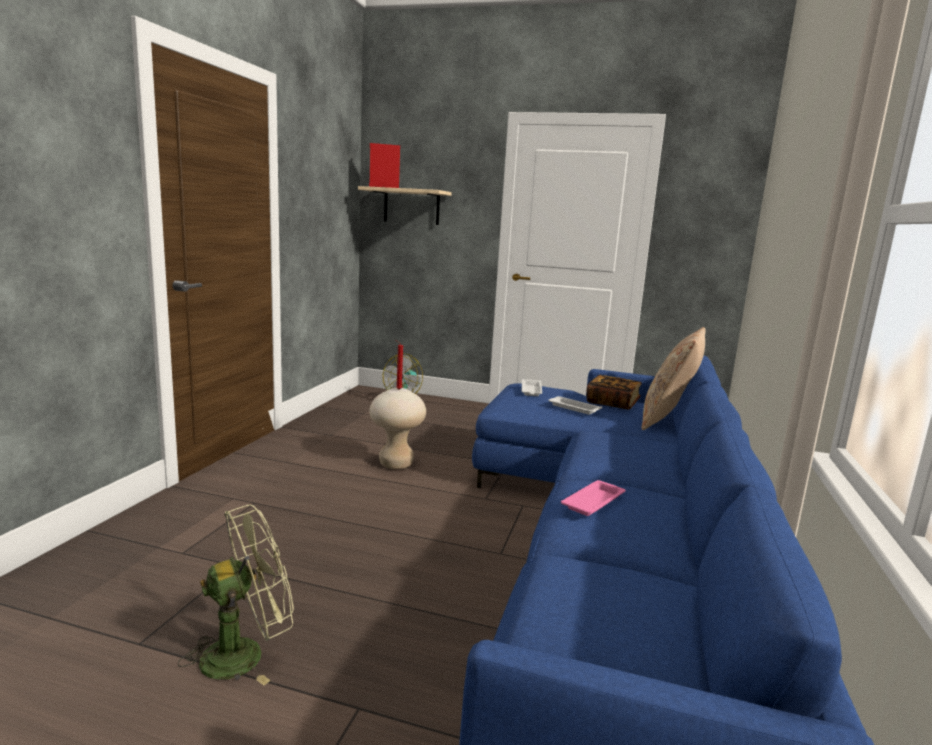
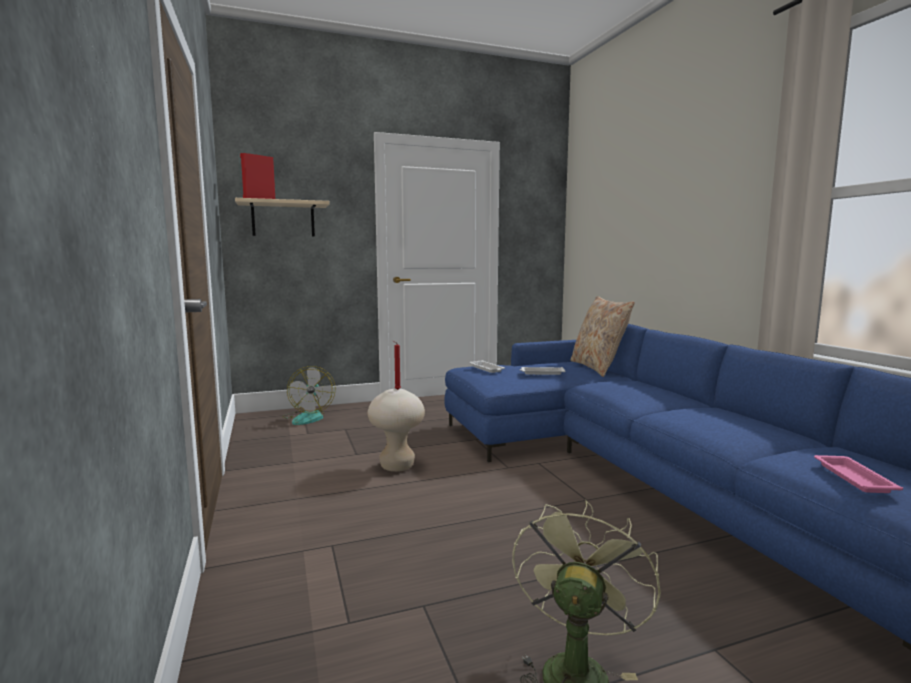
camera: 35 degrees left, 5 degrees down
(594, 502) = (702, 420): pink tray -> pink tray (852, 477)
(612, 403) = (553, 365): book -> none

